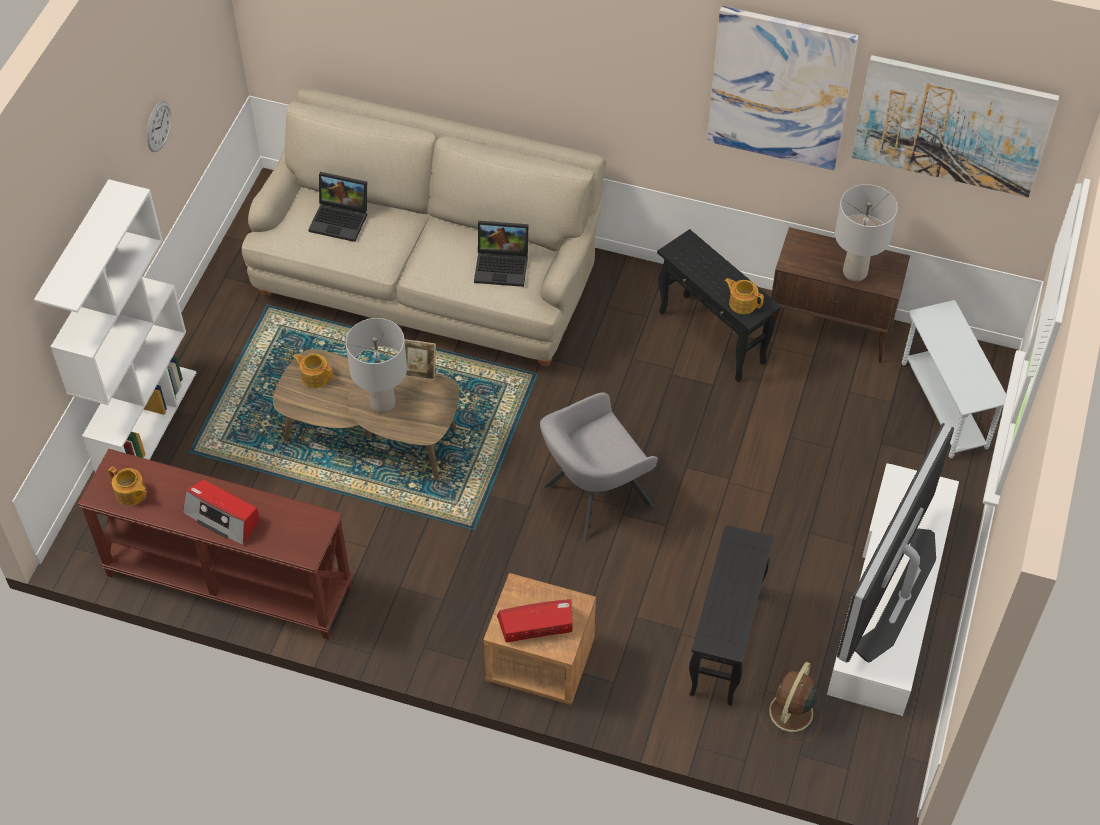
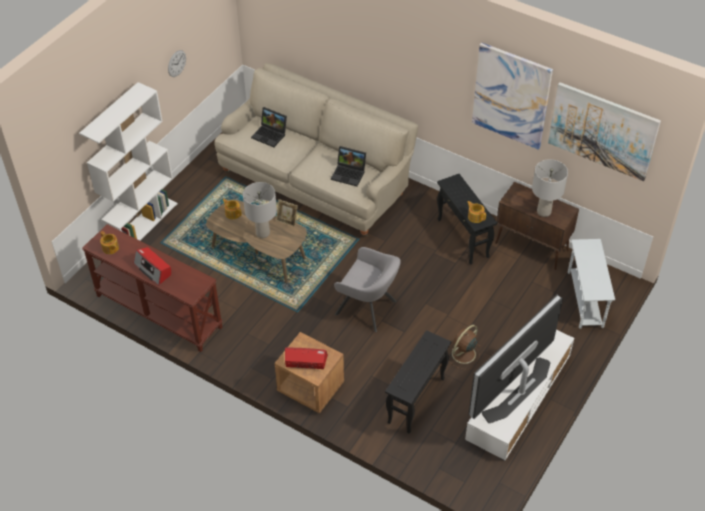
camera: 15 degrees right, 5 degrees down
(593, 497) = (368, 309): grey armchair -> grey armchair turned 135 degrees counterclockwise
(790, 714) = (441, 445): brown fan -> brown fan (463, 354)

